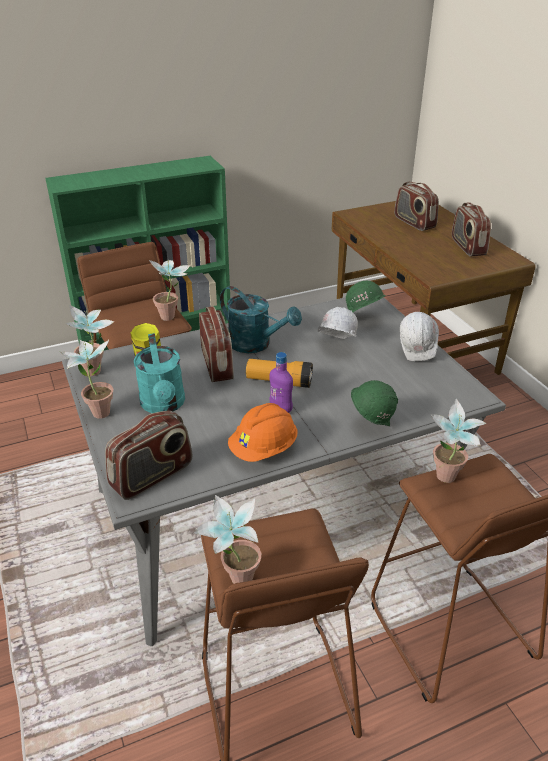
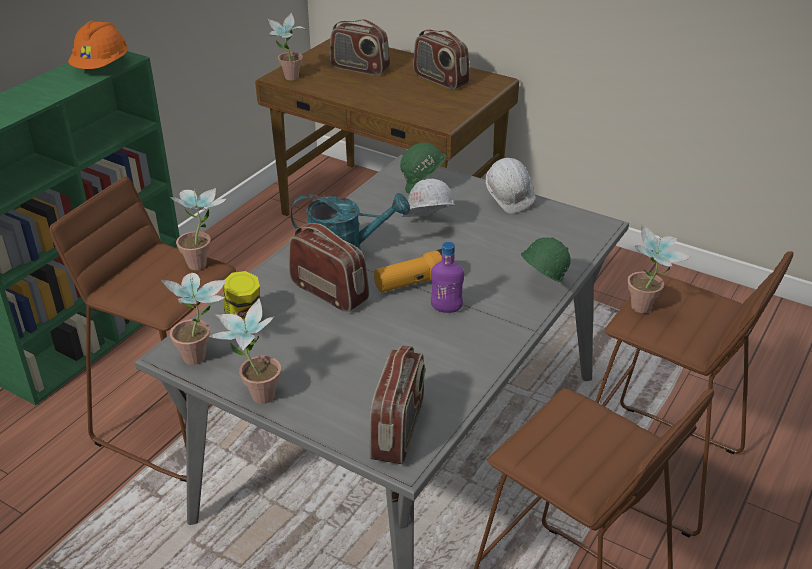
camera: 35 degrees left, 0 degrees up
(164, 405) = (323, 357): turquoise watering can -> none
(234, 582) = (574, 484): potted plant -> potted plant (289, 79)
(264, 449) = (475, 353): orange hard hat -> orange hard hat (102, 67)

